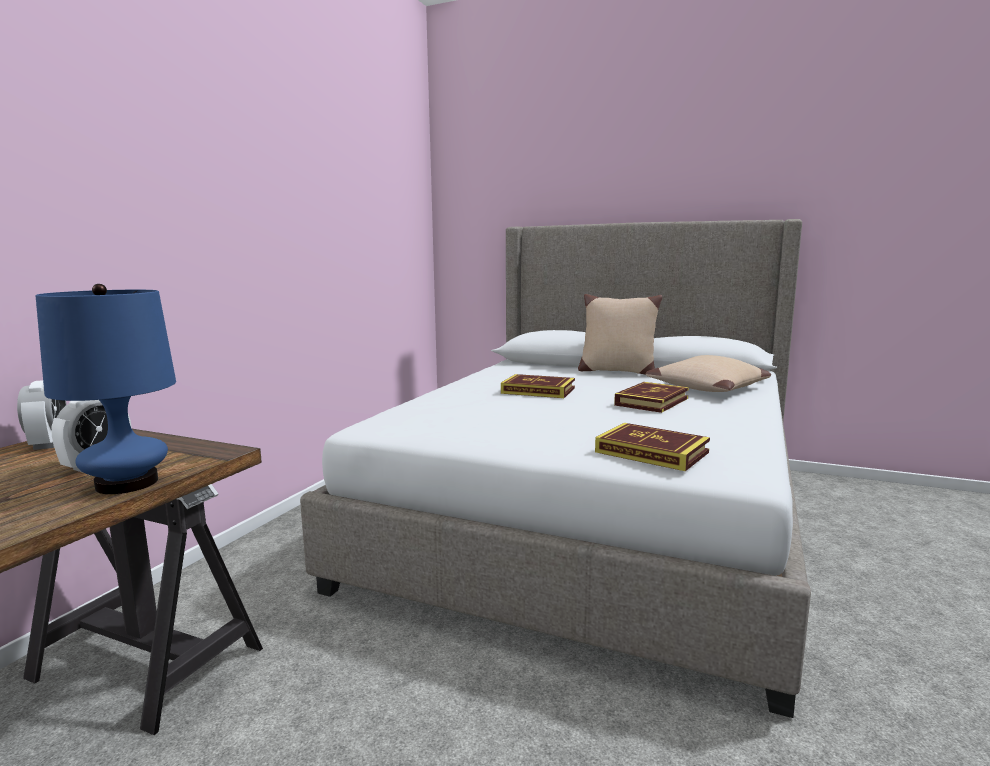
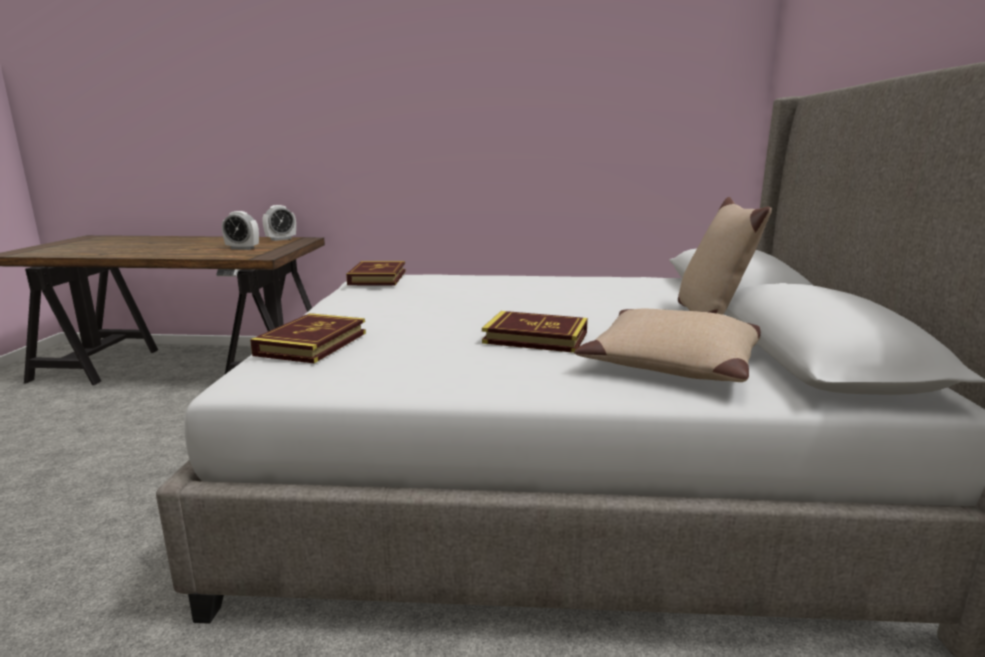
camera: 70 degrees right, 5 degrees up
(127, 483) = (211, 255): blue table lamp -> none
(538, 391) = (534, 297): book -> book (377, 278)

